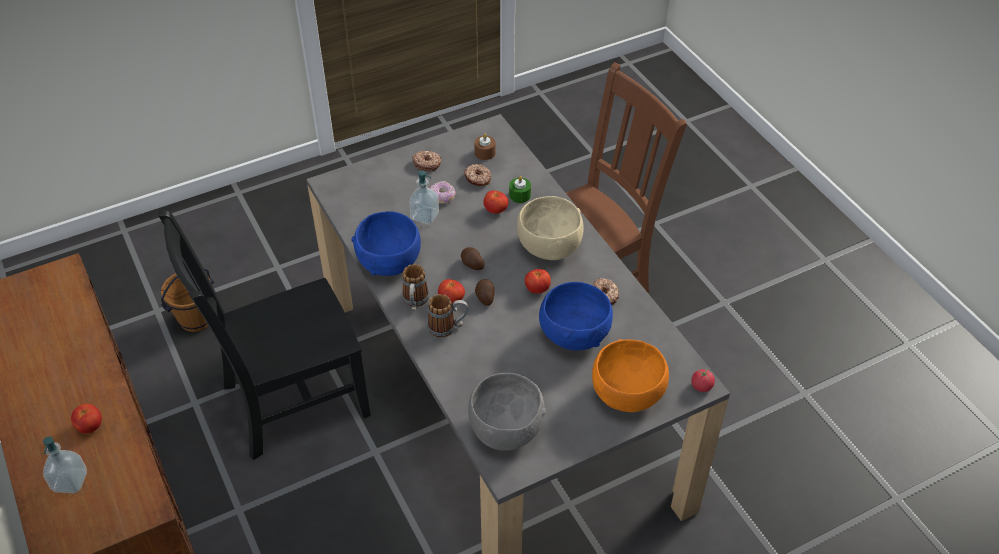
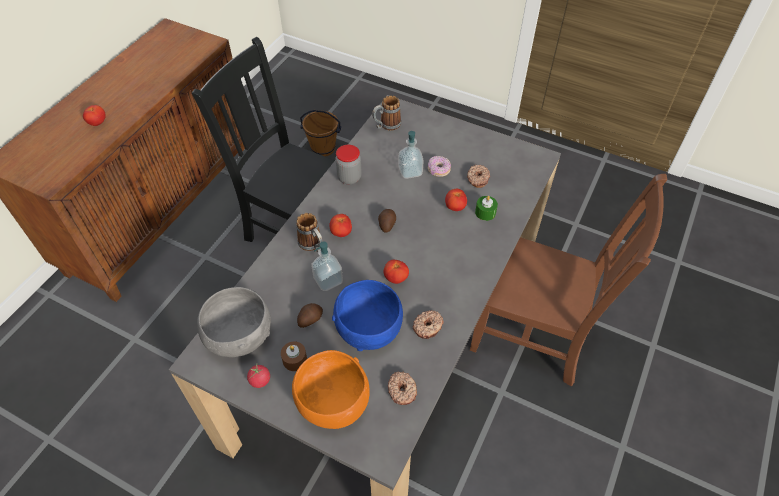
camera: 55 degrees right, 5 degrees up
(70, 481) = (52, 139): soap dispenser -> soap dispenser (328, 280)
(389, 261) = (349, 177): blue bowl -> jar
(415, 302) = (322, 213): mug -> mug (386, 126)
(427, 163) = (463, 143): donut -> donut (402, 390)
(485, 153) = (509, 167): brown candle -> brown candle (295, 360)
(485, 297) = (360, 250): potato -> potato (310, 319)
(549, 246) = (448, 261): beige bowl -> none
(701, 386) = (382, 458): tomato -> tomato (260, 380)

